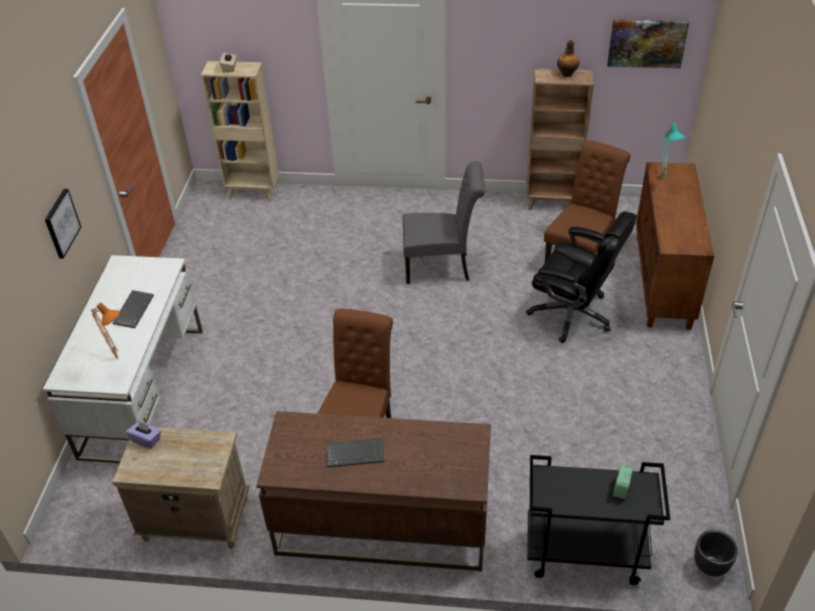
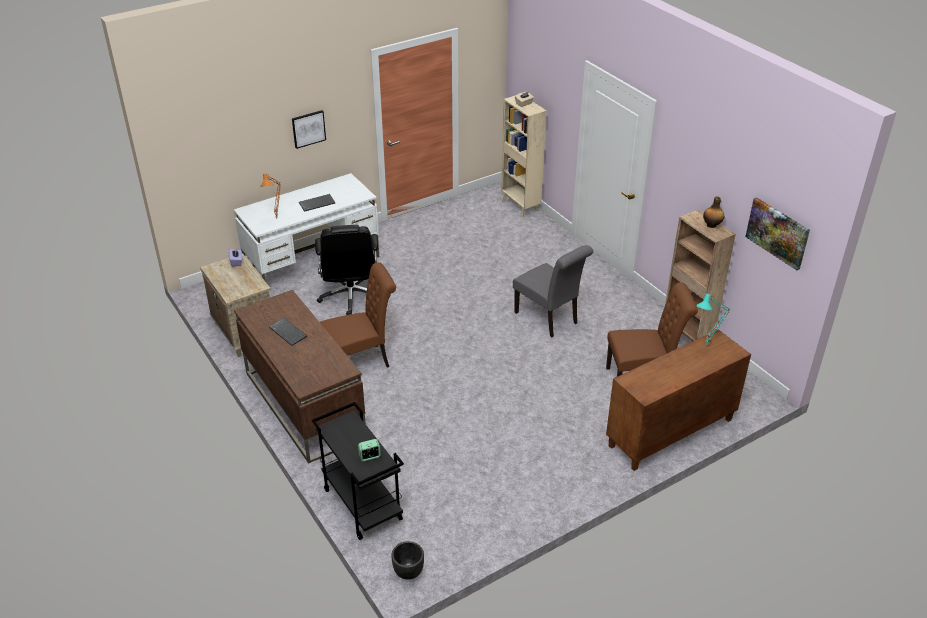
camera: 50 degrees right, 5 degrees down
(573, 314) = (576, 402): black office chair -> black office chair (351, 296)

